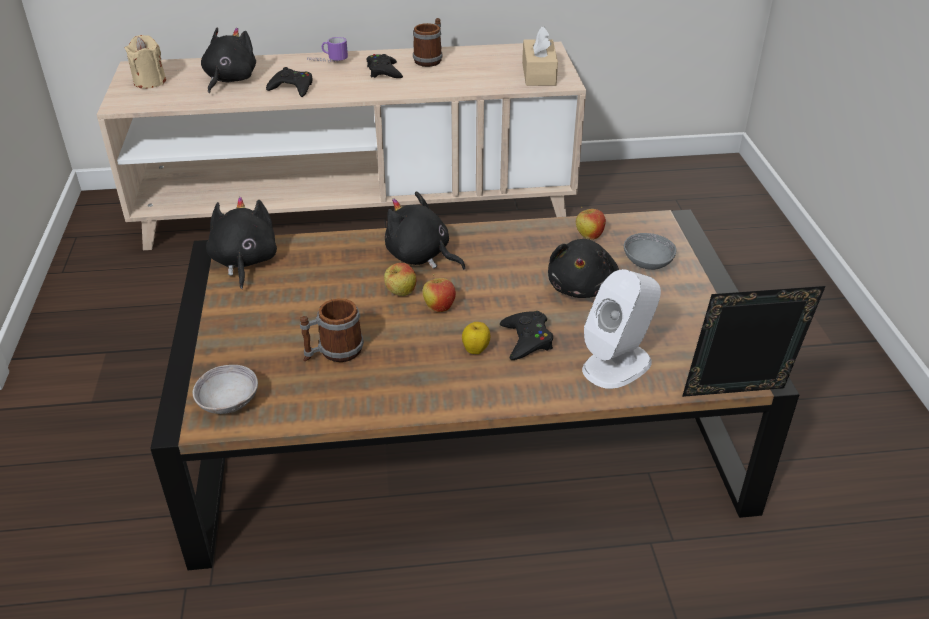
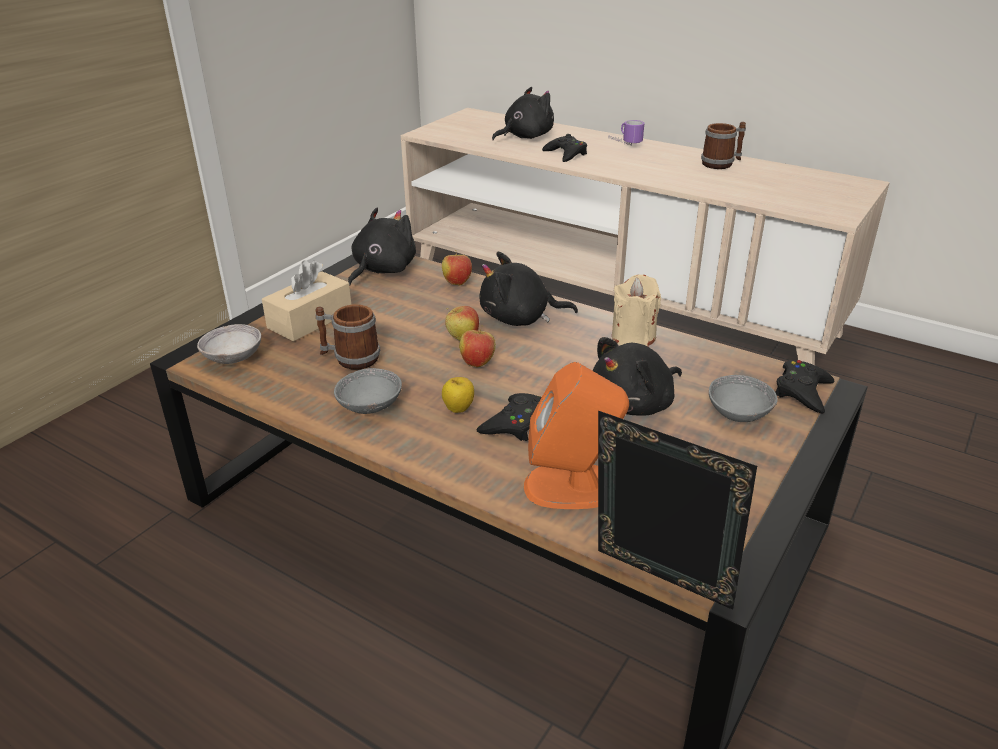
camera: 40 degrees right, 5 degrees down
(150, 82) = (466, 124): beige candle -> beige candle (633, 337)
(384, 71) = (663, 162): black game controller -> black game controller (802, 392)
(407, 382) = (370, 406): none -> grey bowl
(420, 256) = (520, 318): black plush toy -> black plush toy turned 75 degrees counterclockwise
(538, 74) = (820, 201): beige tissue box -> beige tissue box (310, 320)
(589, 236) = (706, 365): apple -> apple (457, 283)
(617, 364) = (572, 487): white speaker -> orange speaker

